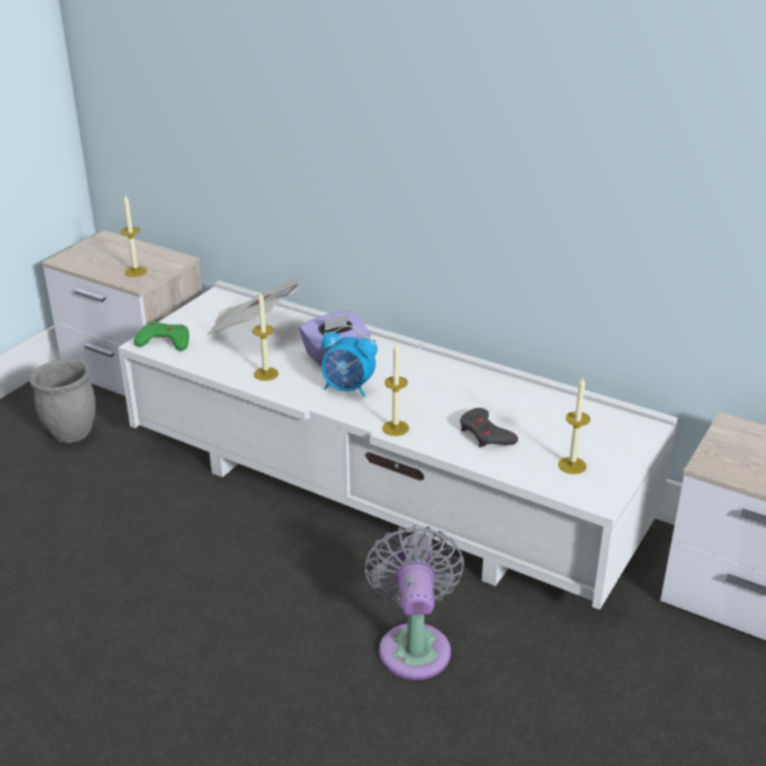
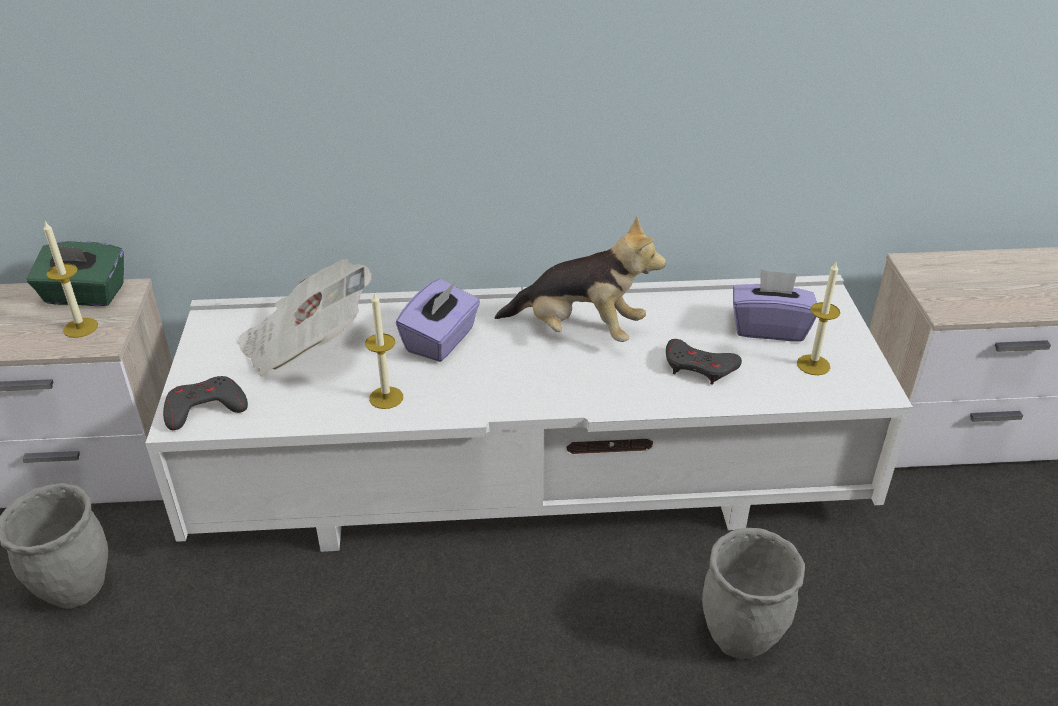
camera: 35 degrees left, 5 degrees up
(155, 255) = (84, 295): none -> green tissue box
(164, 341) = (205, 408): green game controller -> grey game controller
(348, 389) = (502, 376): alarm clock -> none
(395, 428) = (605, 401): candle -> none
(414, 645) = (741, 639): grey fan -> grey planter
(431, 382) = (579, 331): none -> plush toy
(571, 431) = (769, 328): none -> purple tissue box

